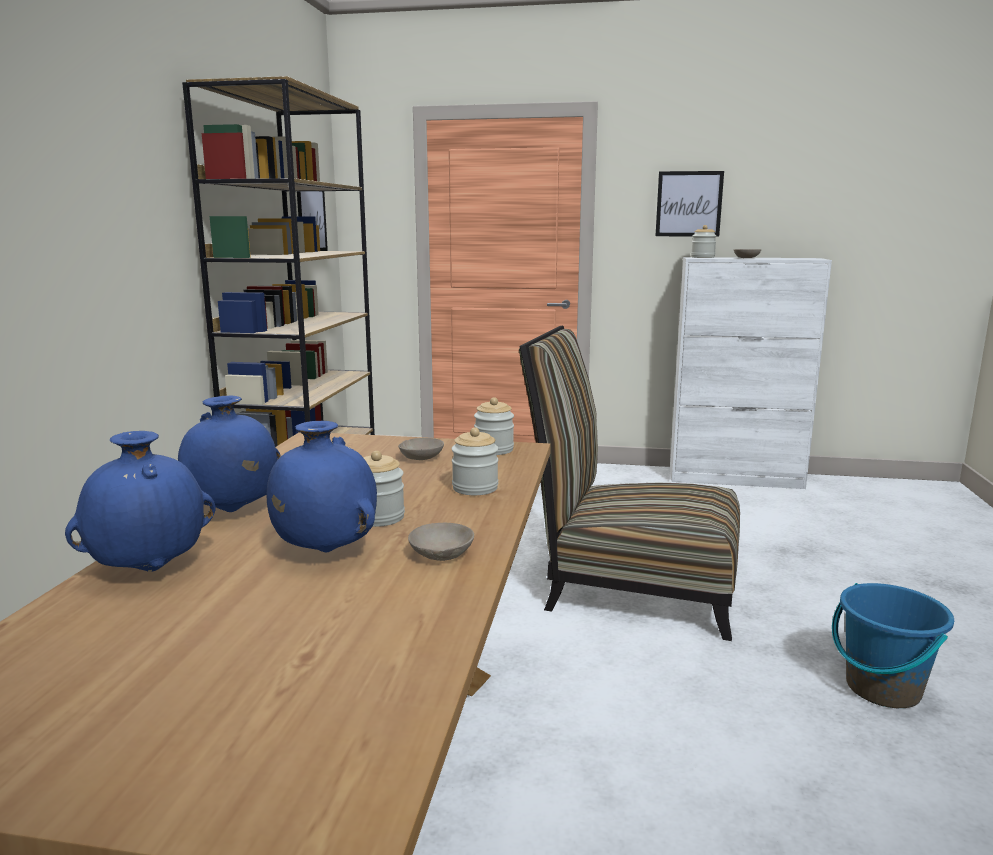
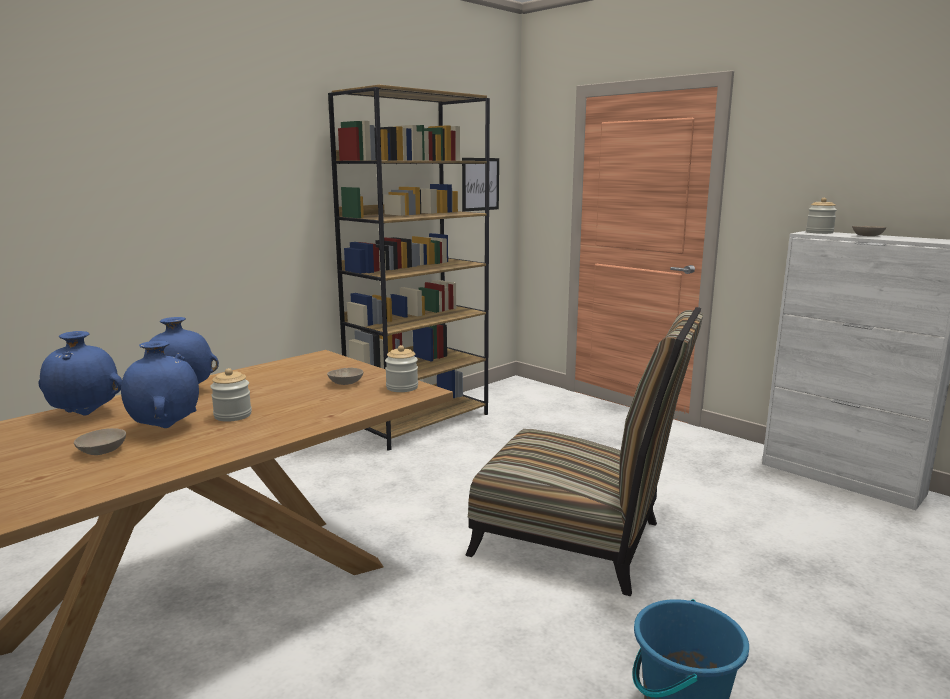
camera: 35 degrees right, 0 degrees up
(442, 553) = (209, 446): beige bowl -> beige bowl (104, 450)
(475, 488) = (324, 411): jar -> none
(630, 586) = (579, 542): chair -> chair turned 150 degrees clockwise
(689, 204) = (820, 174): picture -> none

